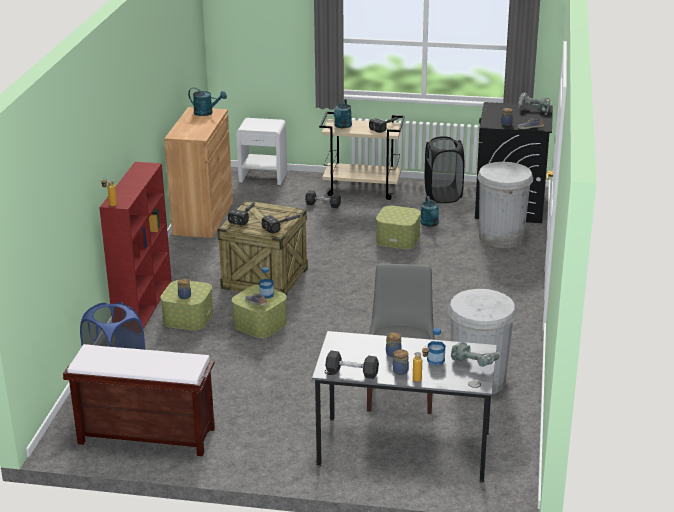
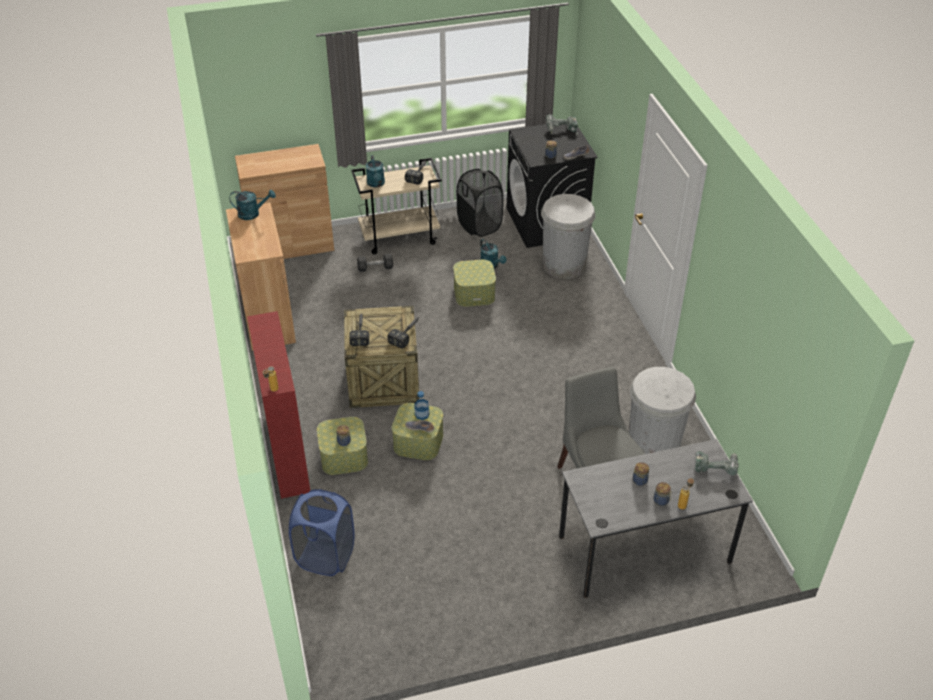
camera: 25 degrees left, 15 degrees up
(145, 436) = (406, 622): brown bench -> none
(263, 176) = (291, 245): white nightstand -> brown cabinet
(352, 372) = (621, 518): grey dumbbell -> none
(435, 360) = (680, 476): bottle -> none

